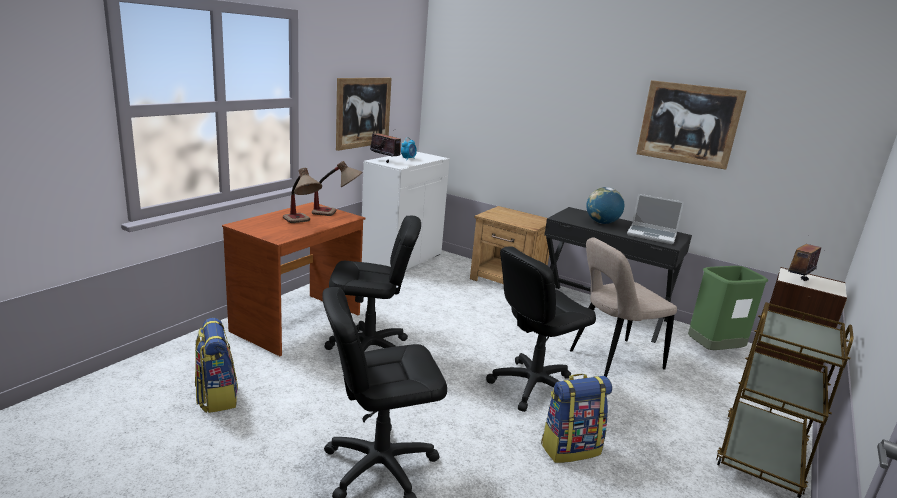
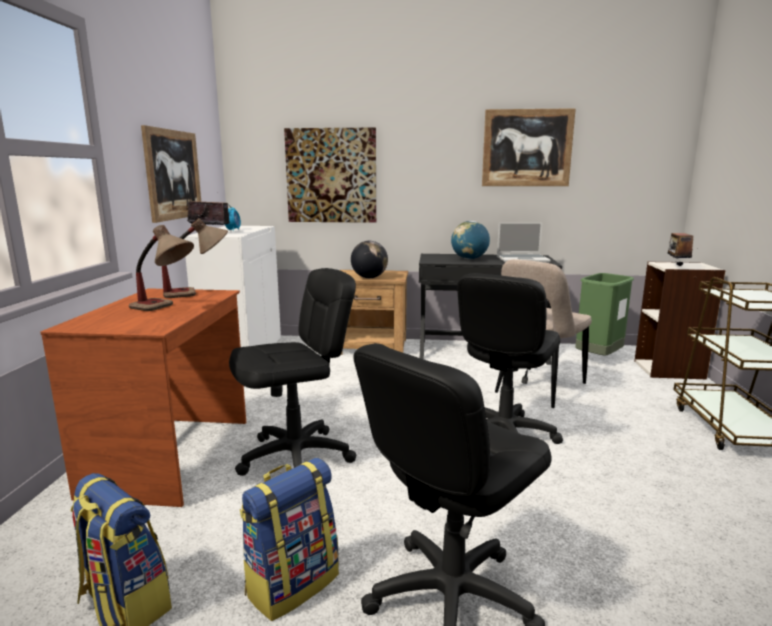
camera: 25 degrees left, 5 degrees down
(503, 122) = (331, 176): none -> picture
(510, 220) = (369, 278): none -> globe
(570, 448) = (604, 484): backpack -> backpack (292, 583)

